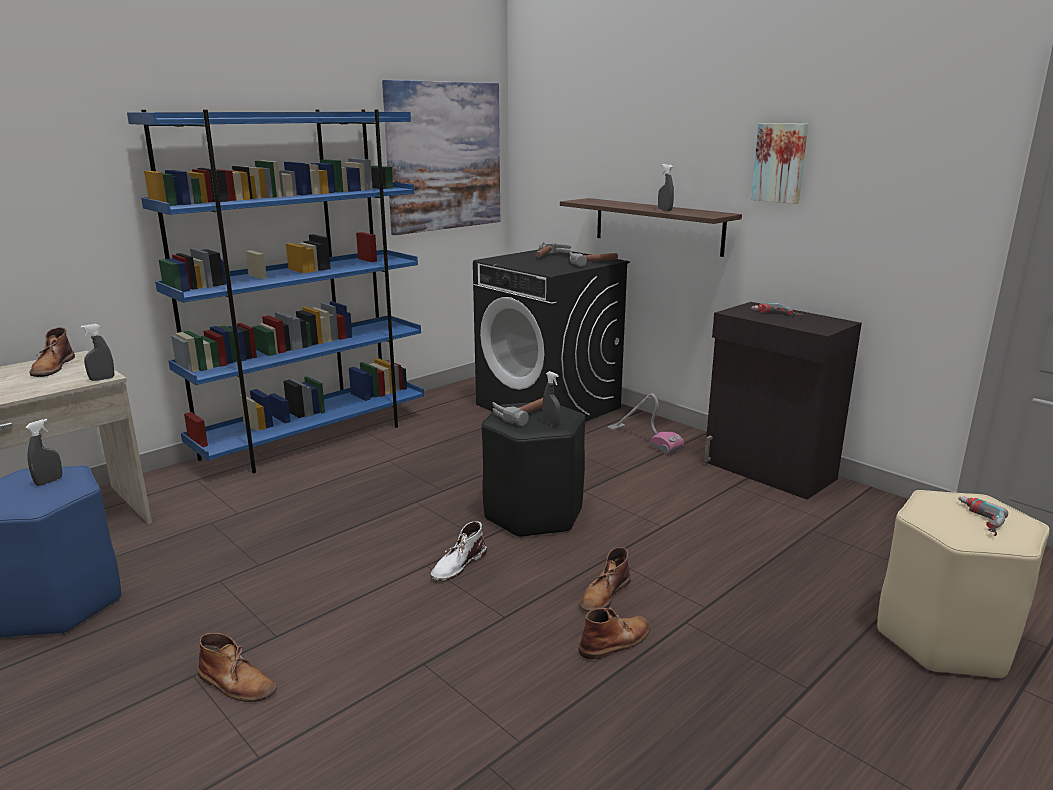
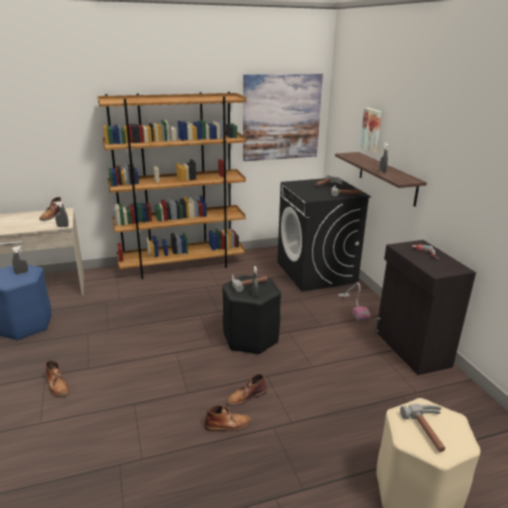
camera: 25 degrees right, 5 degrees up
(314, 438) = (182, 265): blue bookcase -> brown bookcase
(458, 565) = (190, 356): white boot -> none
(780, 163) = (449, 154): picture -> picture (372, 130)
(976, 520) = (431, 430): power drill -> hammer

